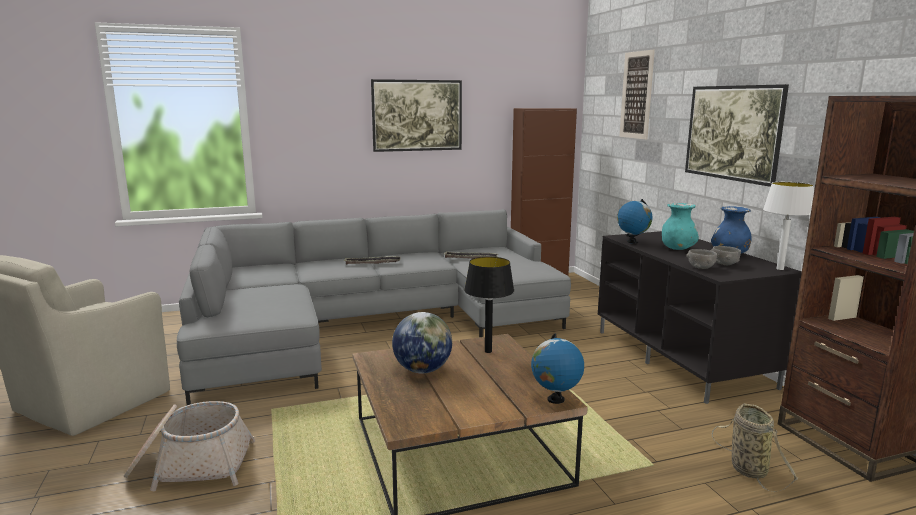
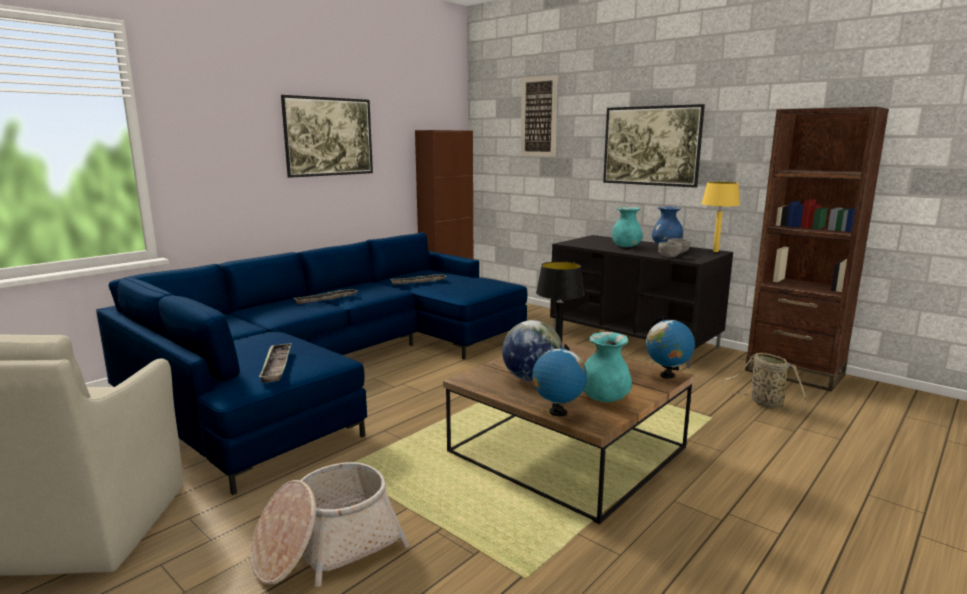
camera: 30 degrees left, 0 degrees up
(251, 313) = (277, 366): none -> tray
(369, 324) = (336, 367): grey sofa -> blue sofa
(454, 405) = (604, 398): none -> turquoise vase
(632, 242) = (585, 245): globe -> globe (558, 412)
(779, 269) = (715, 251): white table lamp -> yellow table lamp

